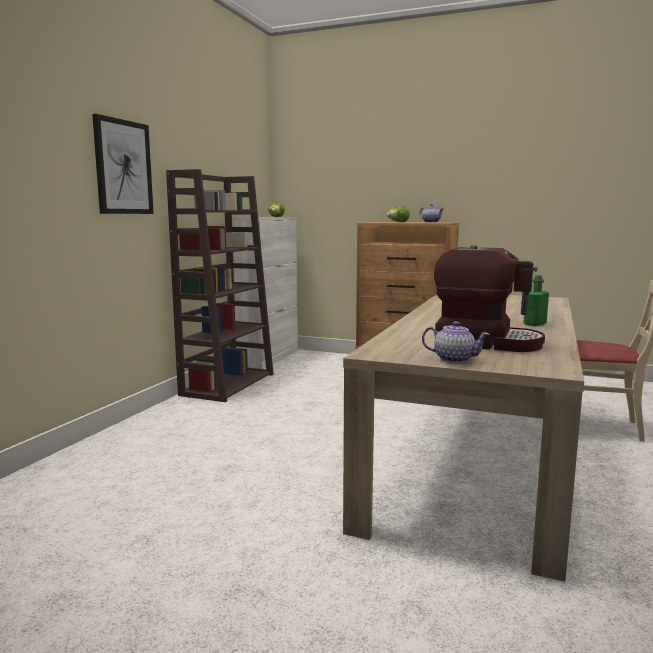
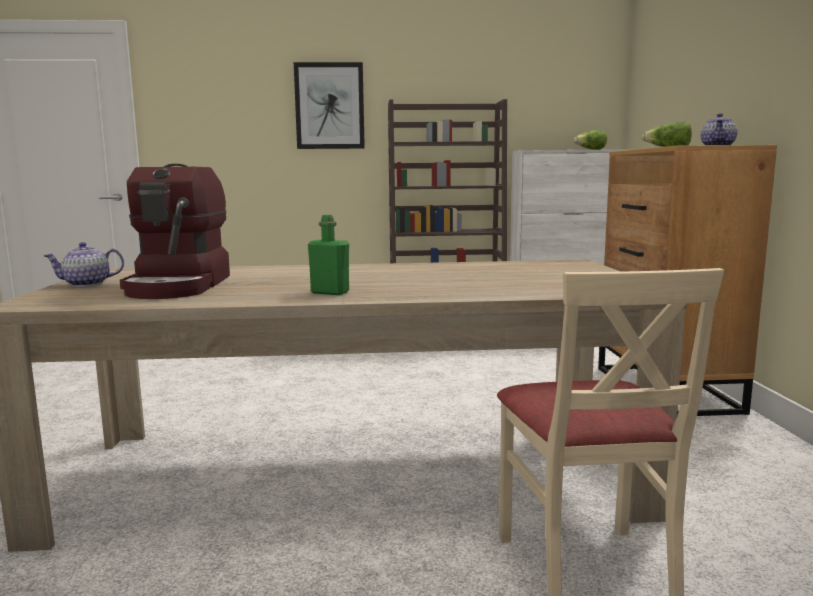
camera: 65 degrees right, 0 degrees up
(454, 359) = (86, 284): teapot -> teapot turned 75 degrees clockwise

